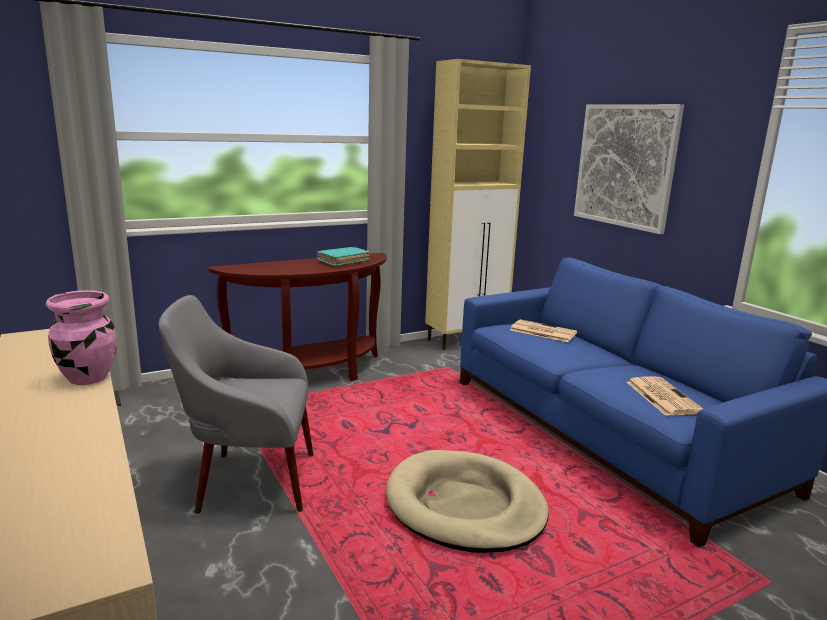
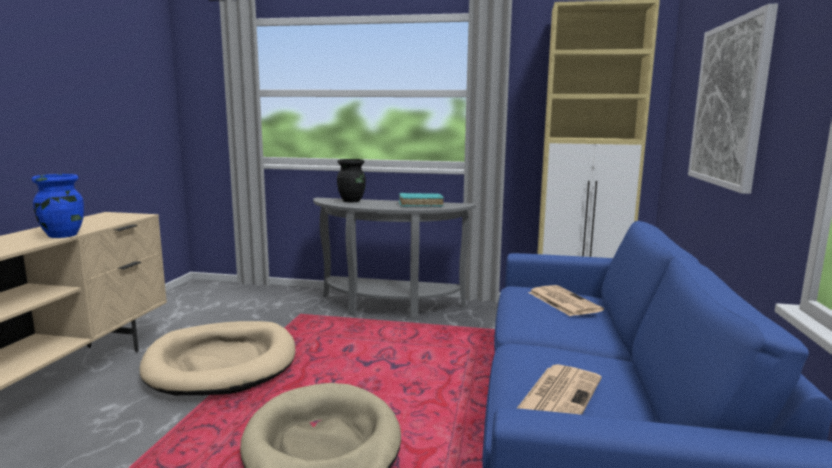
camera: 40 degrees right, 5 degrees down
(87, 378) = (62, 235): pink vase -> blue vase
(248, 481) = (222, 363): grey armchair -> beige dog bed
(264, 266) = (352, 201): none -> black vase
(311, 375) = (388, 307): brown console table -> grey console table

